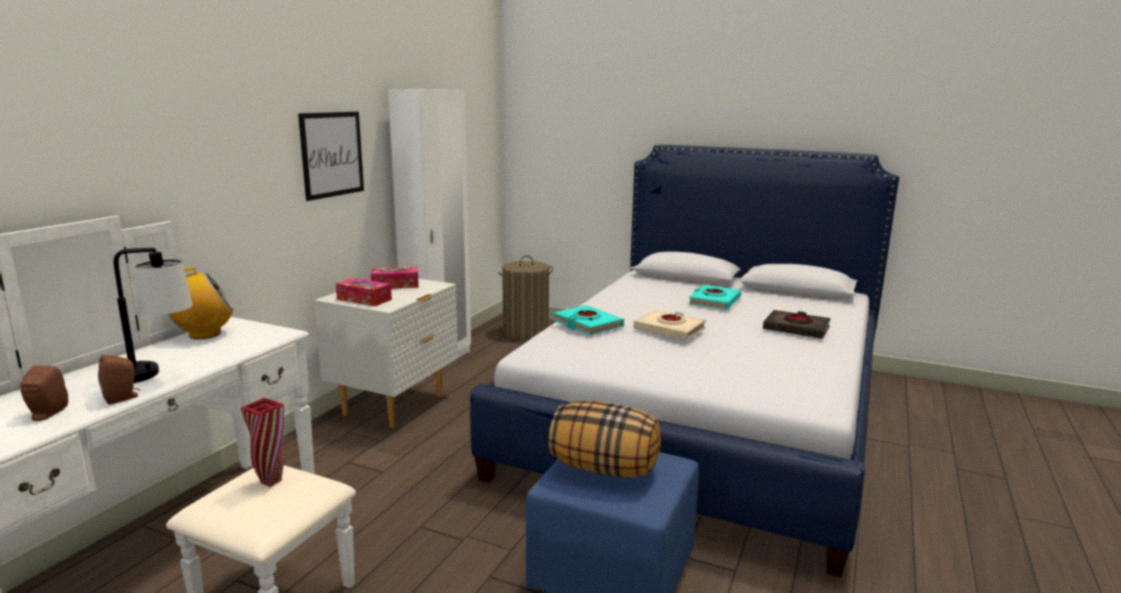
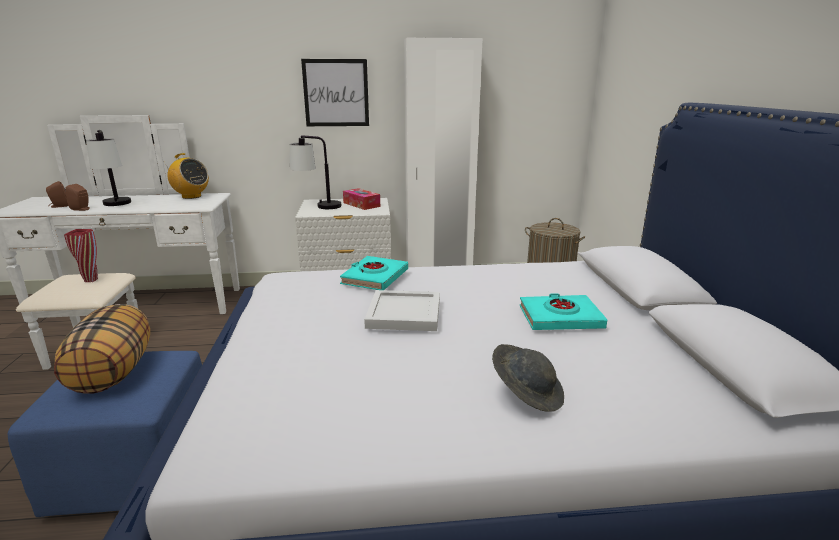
camera: 60 degrees right, 5 degrees up
(364, 299) = (317, 206): tissue box -> table lamp
(669, 329) = (405, 313): beige book -> white tray
(796, 329) = (527, 393): black book -> grey hat

